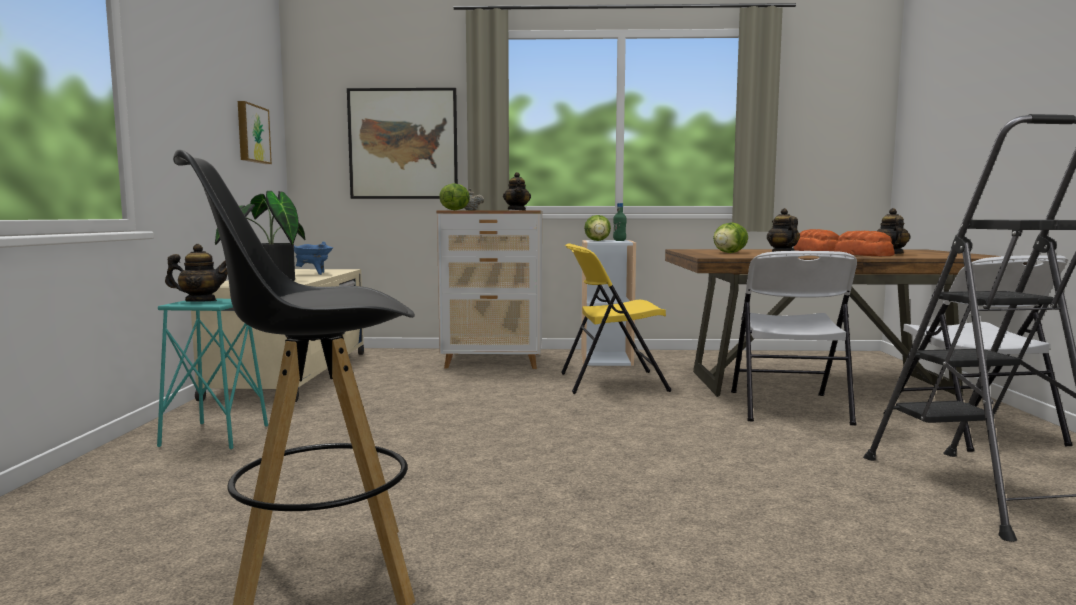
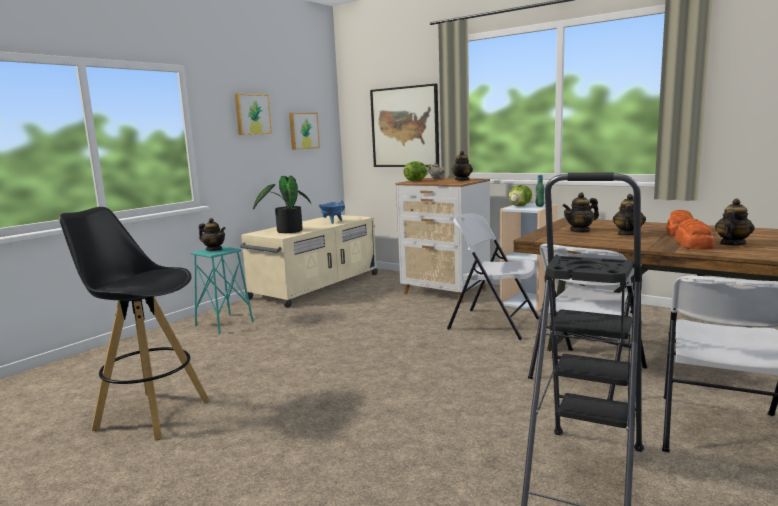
camera: 35 degrees right, 5 degrees up
(198, 89) = (252, 114): none -> picture
(613, 382) = (494, 323): yellow chair -> white chair
(729, 253) = (580, 231): lettuce -> teapot

